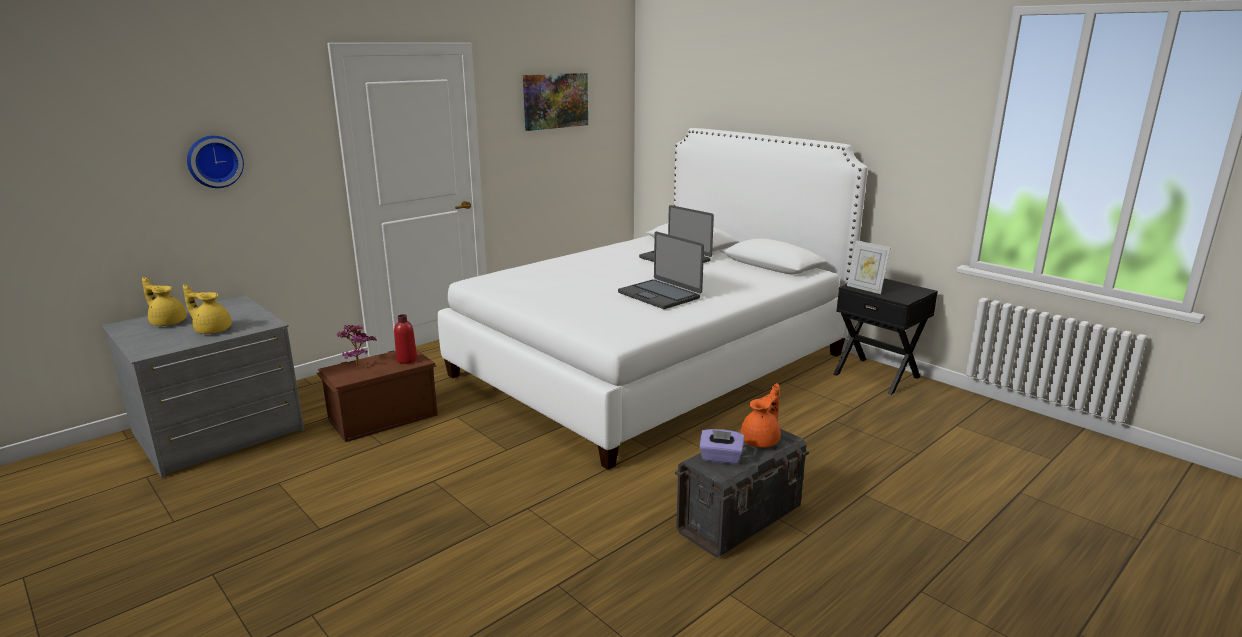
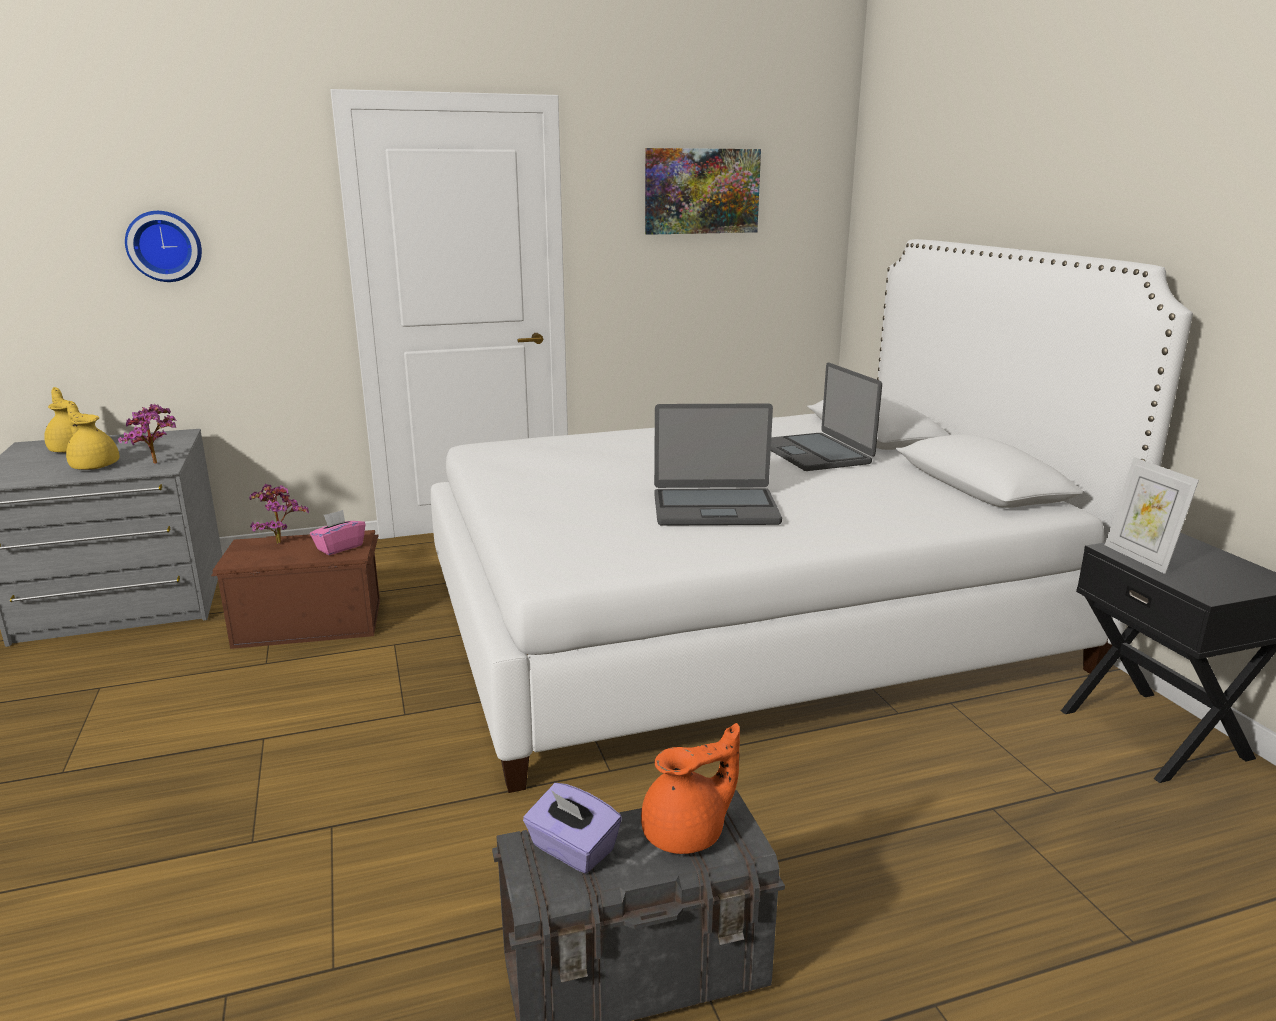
camera: 25 degrees right, 0 degrees up
(261, 322) = (157, 464): none -> potted plant
(406, 360) = (339, 547): red bottle -> pink tissue box
(660, 295) = (715, 508): laptop -> laptop turned 75 degrees counterclockwise

